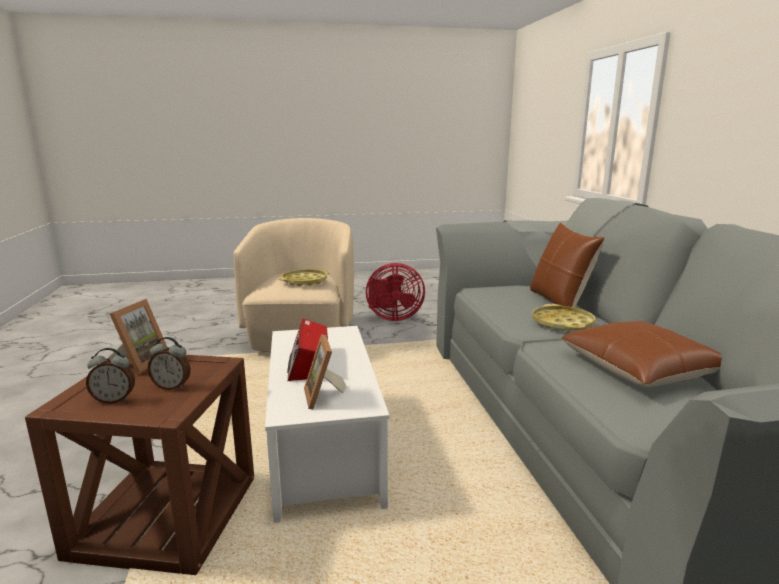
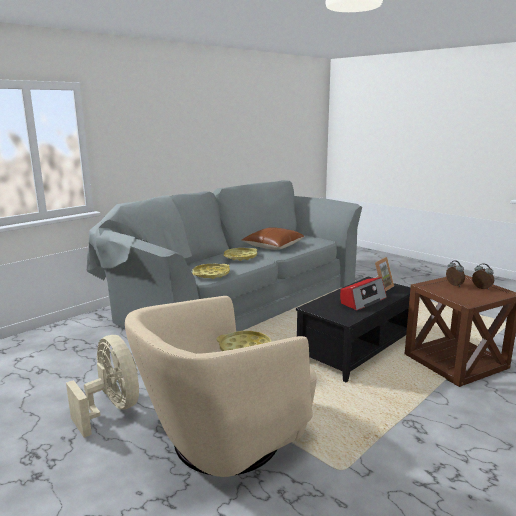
camera: 125 degrees left, 0 degrees up
(140, 362) = (463, 298): picture frame -> none
(326, 448) = (355, 349): white coffee table -> black coffee table
(392, 317) = (112, 409): red fan -> beige fan
(492, 296) = (211, 274): none -> yellow tray
(559, 302) = (195, 264): brown pillow -> none

